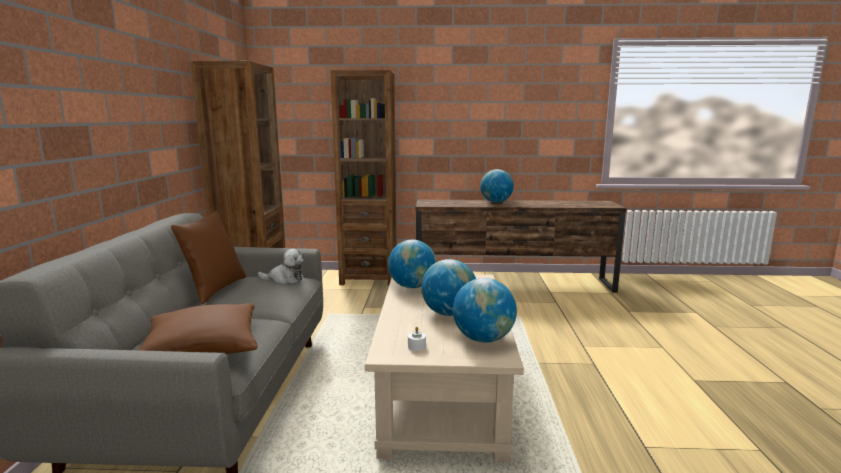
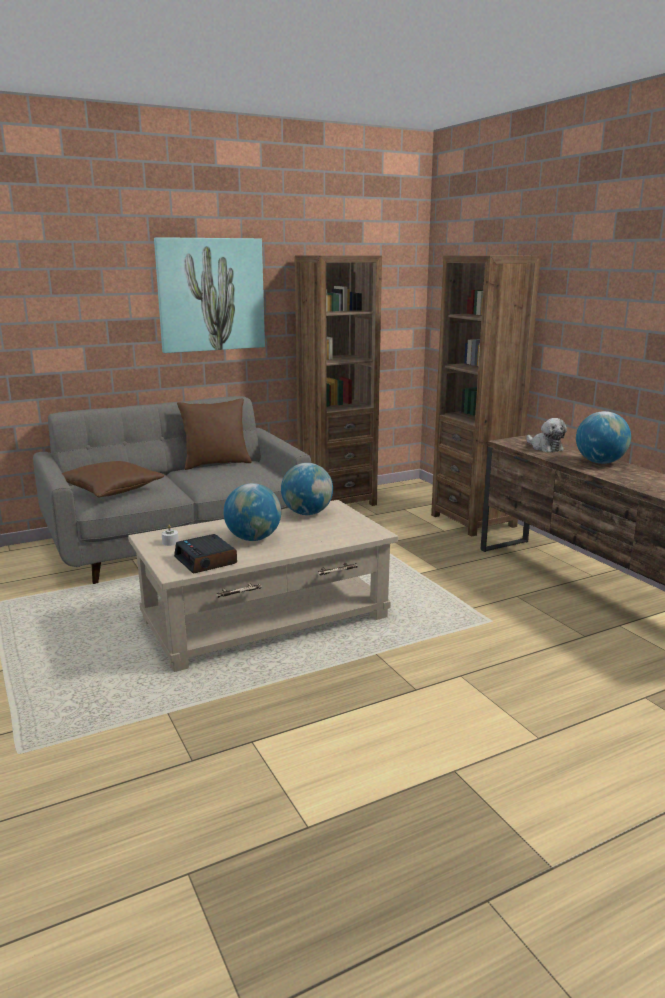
camera: 60 degrees right, 5 degrees up
(135, 97) = (210, 295): none -> picture
(284, 279) = (260, 473): plush toy -> plush toy (545, 448)
(483, 339) = (206, 560): globe -> alarm clock

